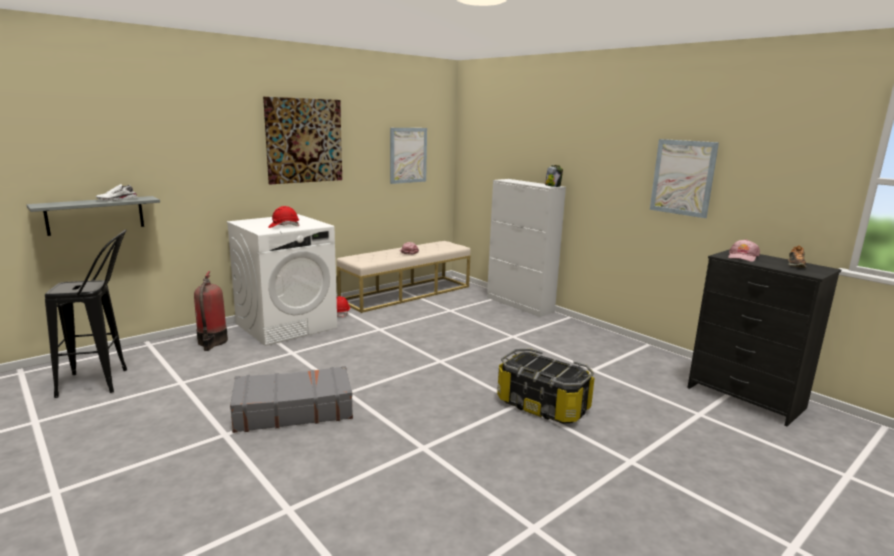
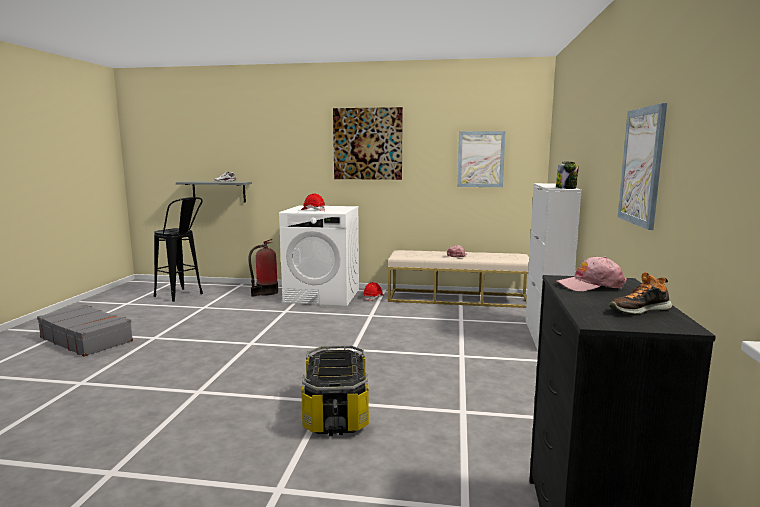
camera: 50 degrees right, 5 degrees down
(293, 410) = (205, 340): grey suitcase -> grey suitcase (87, 339)

